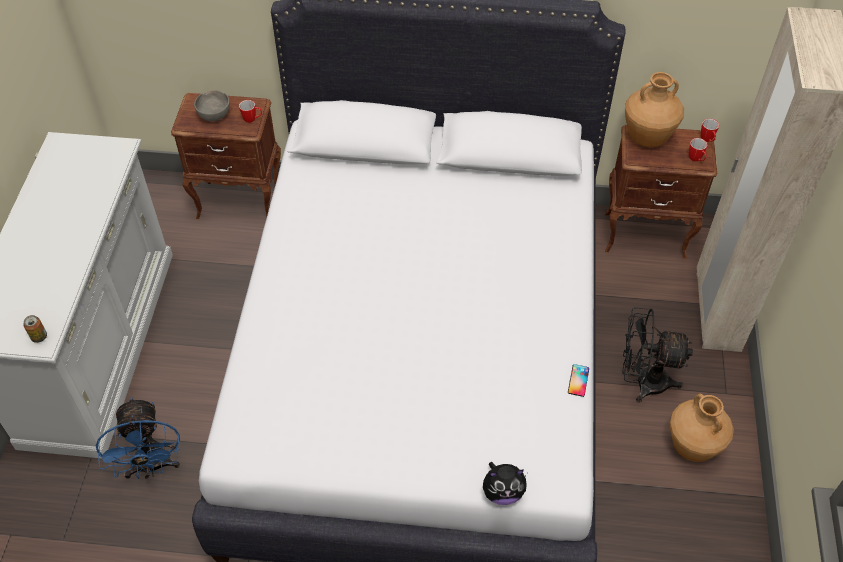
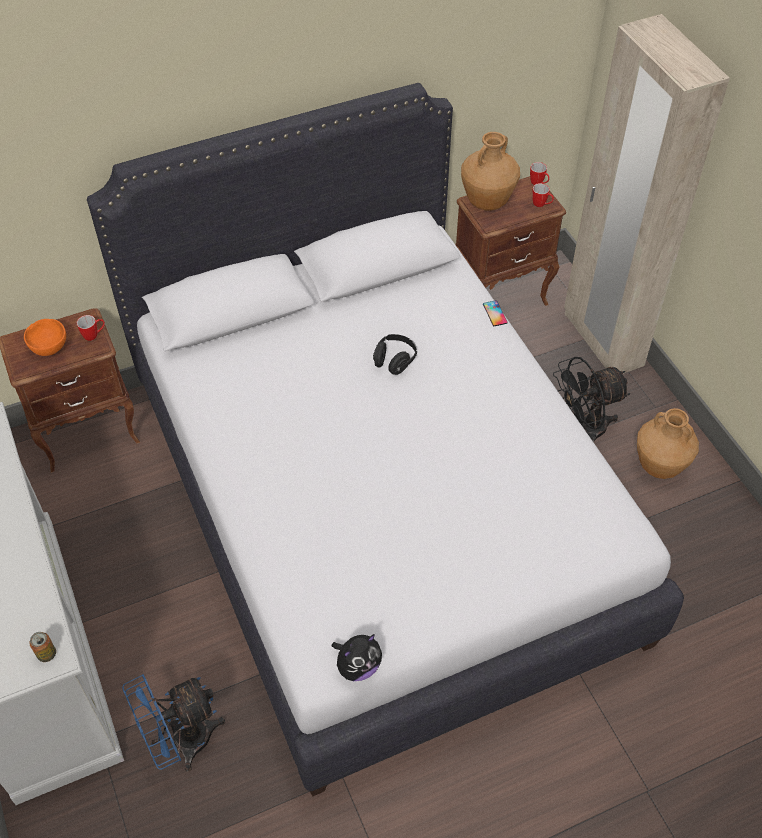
camera: 30 degrees left, 0 degrees up
(152, 467) = (181, 742): blue fan -> blue fan turned 105 degrees clockwise
(215, 115) = (50, 347): grey bowl -> orange bowl
(467, 238) = (394, 361): none -> black headphones
(502, 492) = (588, 573): plush toy -> plush toy (358, 666)
(578, 380) = (582, 443): phone -> phone (495, 313)

